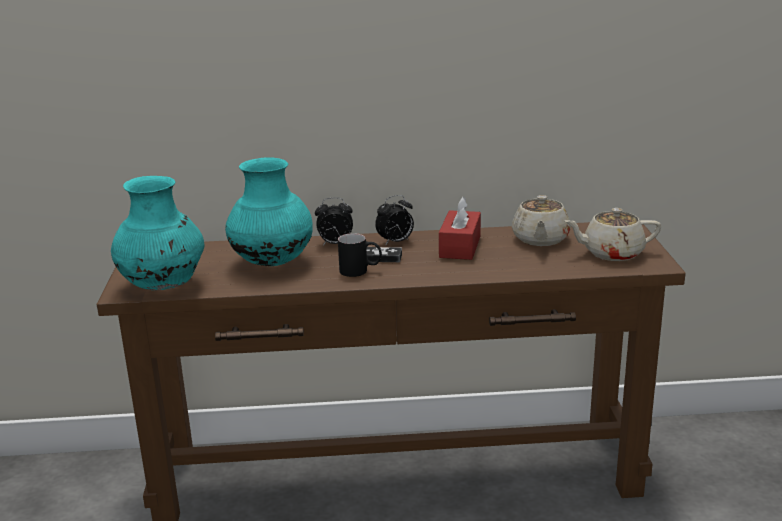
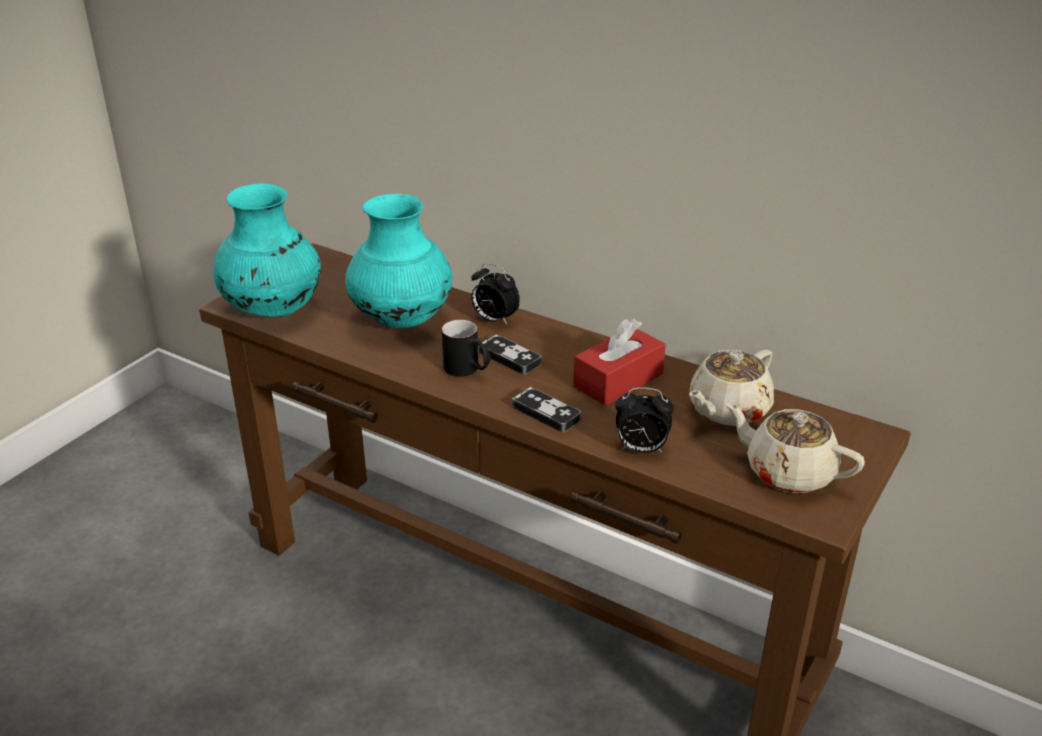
camera: 35 degrees right, 10 degrees up
(395, 242) = (558, 343): alarm clock -> alarm clock (641, 449)
(443, 274) = (546, 413): none -> game controller

